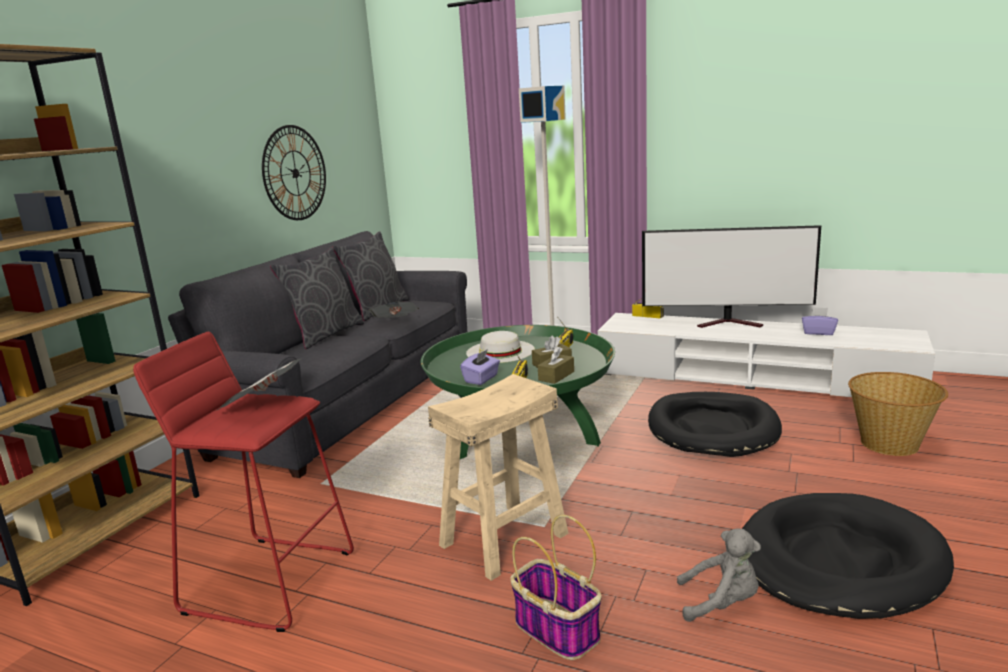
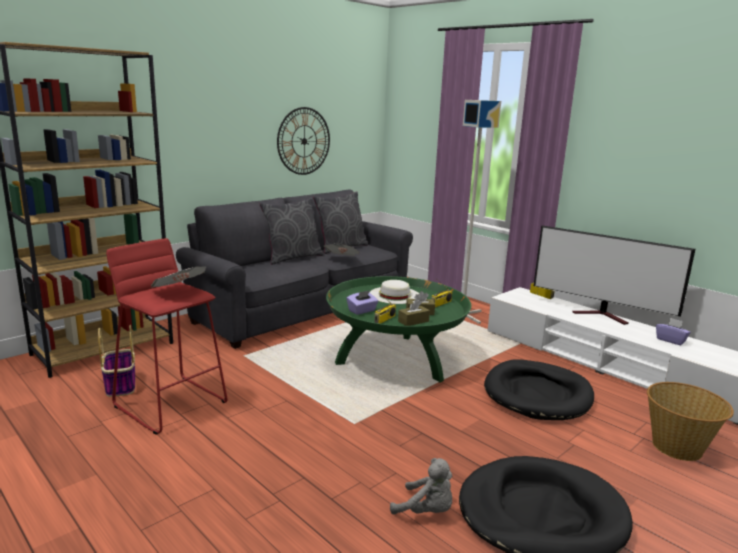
camera: 20 degrees right, 0 degrees up
(503, 538) = (322, 423): beige stool -> none
(555, 629) = (304, 487): basket -> basket (120, 384)

